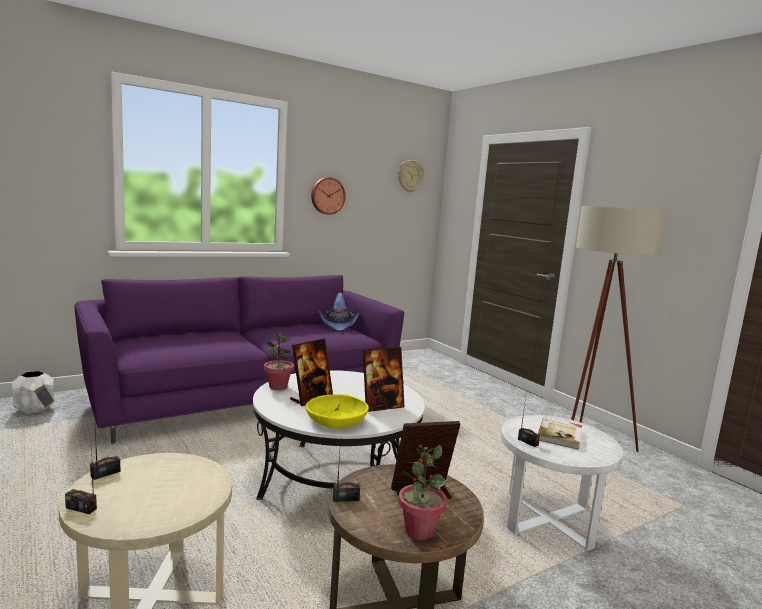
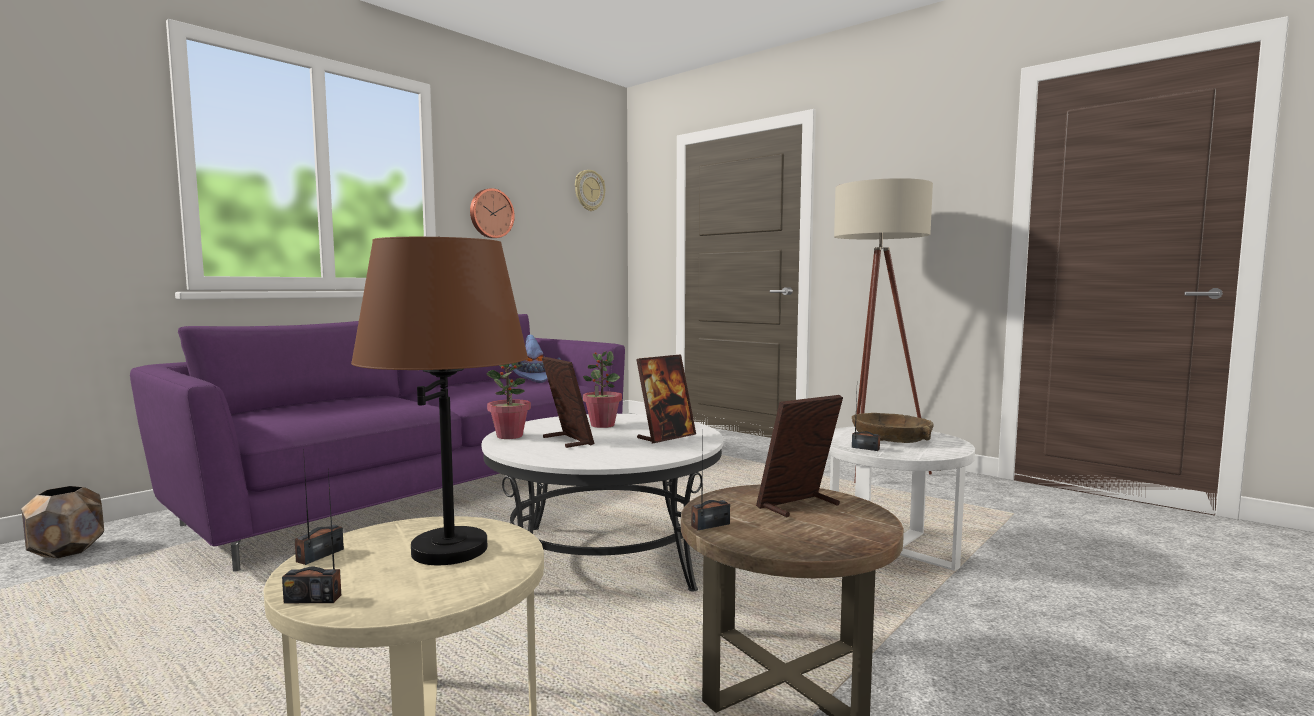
camera: 15 degrees left, 5 degrees down
(35, 409) = (68, 551): white planter -> brown planter
(175, 485) = (449, 549): none -> brown table lamp
(311, 398) = (567, 441): picture frame -> picture frame turned 60 degrees counterclockwise
(336, 420) = (622, 455): yellow bowl -> none
(419, 531) = (836, 538): potted plant -> potted plant (602, 425)
(560, 435) = (892, 438): book -> brown bowl

